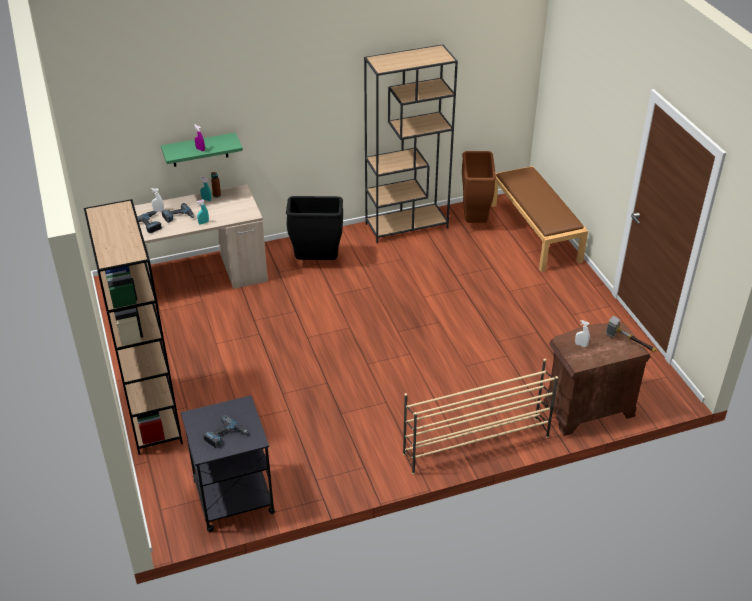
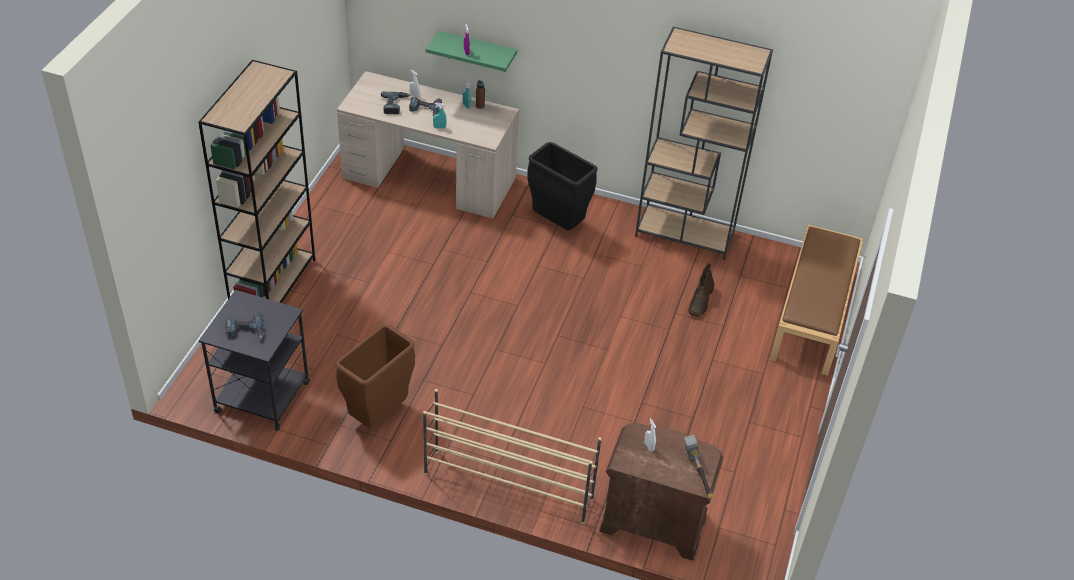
camera: 35 degrees right, 5 degrees up
(462, 261) = (700, 302): none -> brown boot
(474, 220) = (761, 266): brown trash can -> brown trash can (378, 414)

